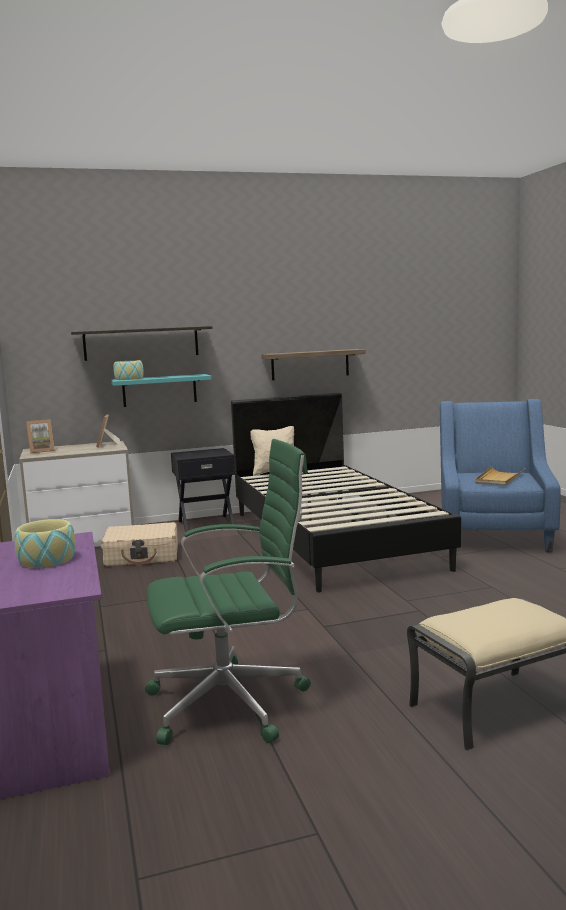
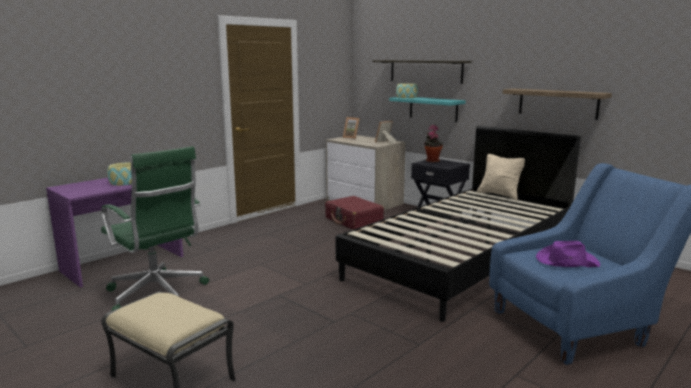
camera: 60 degrees right, 5 degrees up
(142, 556) = (354, 220): beige suitcase -> red suitcase
(184, 454) = (432, 161): none -> potted plant
(499, 479) = (566, 261): beige tray -> purple hat

